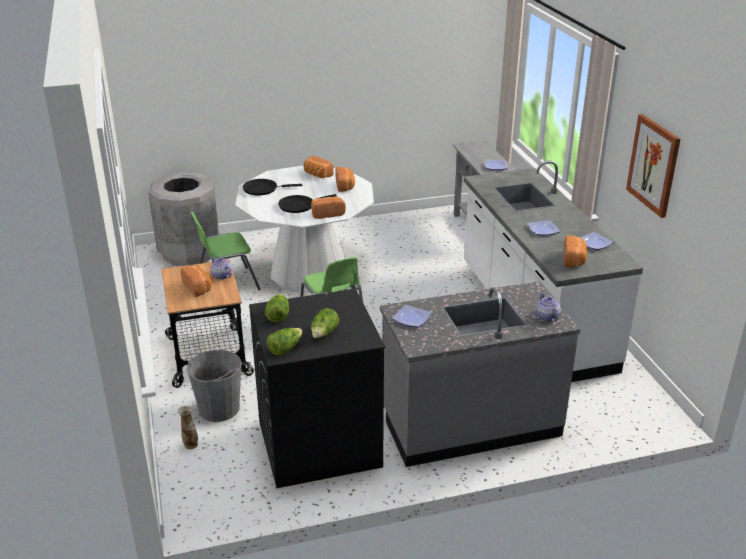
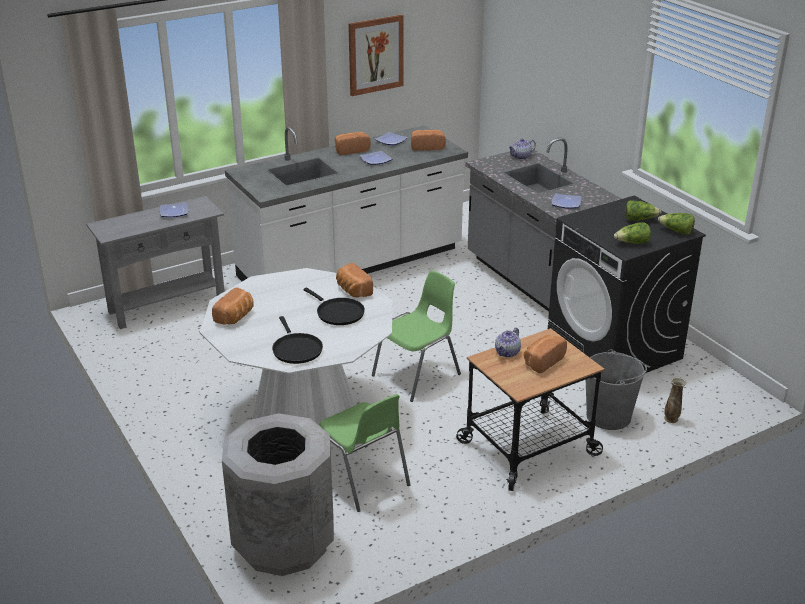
camera: 105 degrees left, 0 degrees up
(345, 186) = (267, 291): bread -> bread (351, 150)

